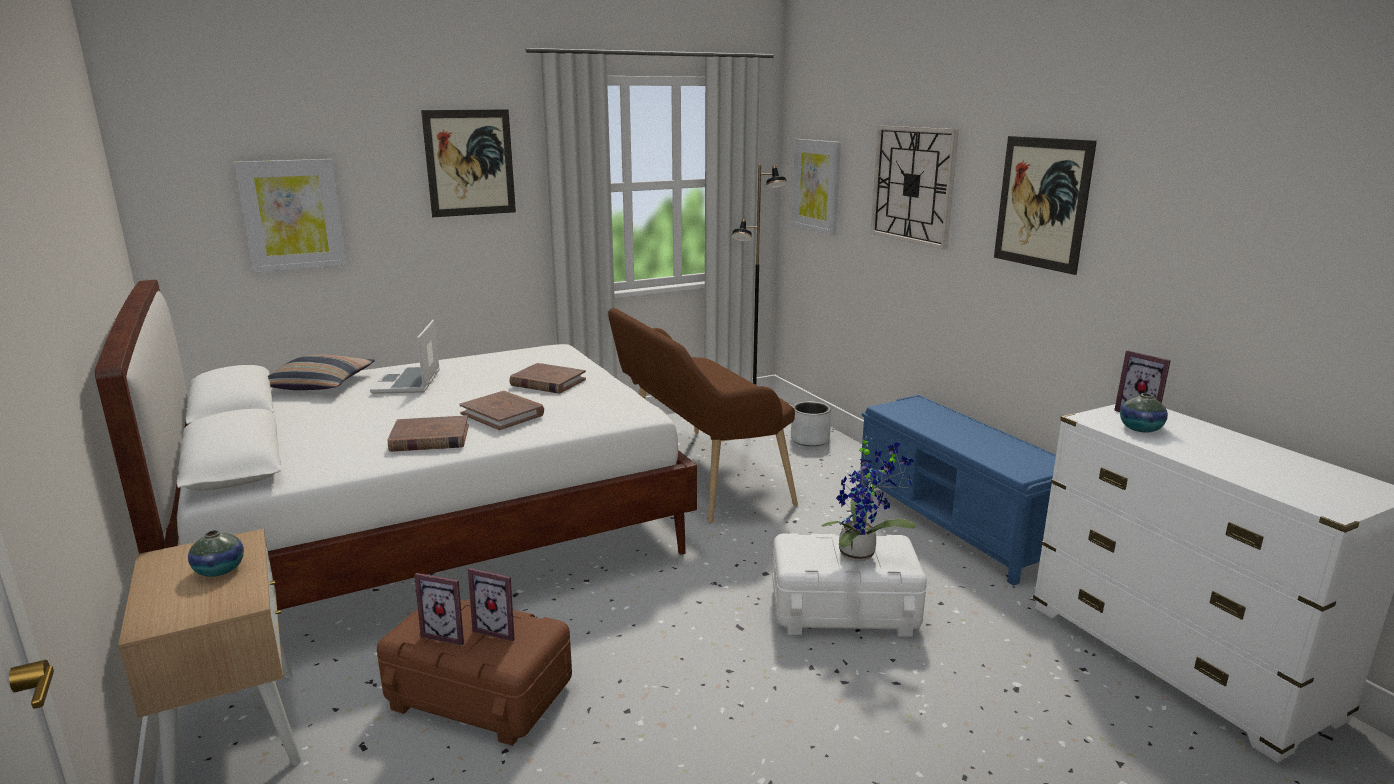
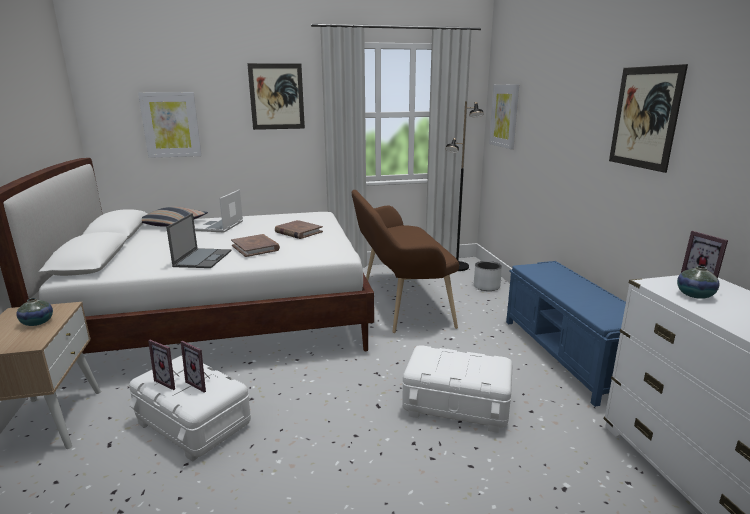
camera: 15 degrees right, 0 degrees up
(429, 438) = (203, 258): brown book -> laptop
(481, 693) = (194, 423): brown storage box -> white storage box
(861, 554) = (468, 367): potted plant -> none
(913, 185) = (560, 110): wall clock -> none

